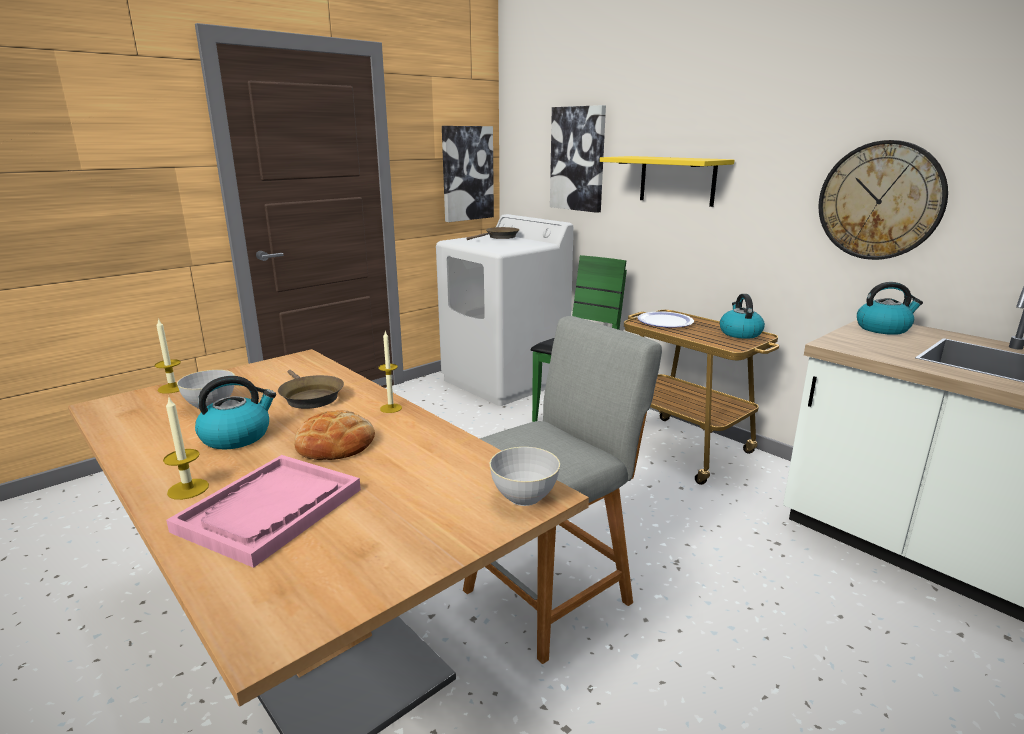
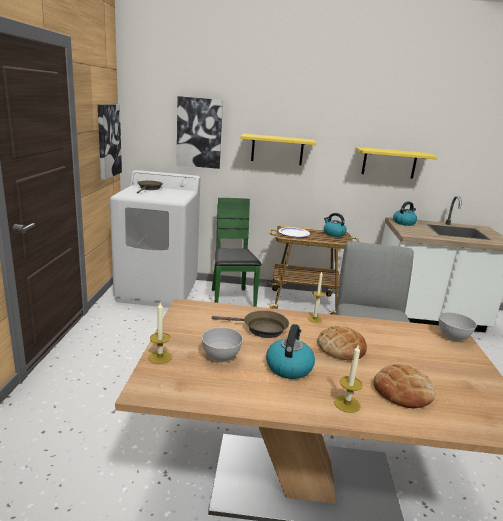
camera: 45 degrees left, 0 degrees up
(270, 510) = (402, 391): pink tray -> bread
(880, 201) = (389, 163): wall clock -> yellow shelf

